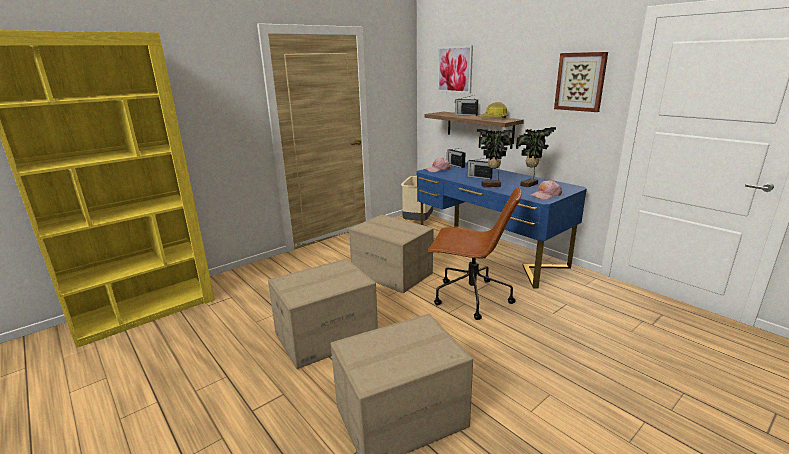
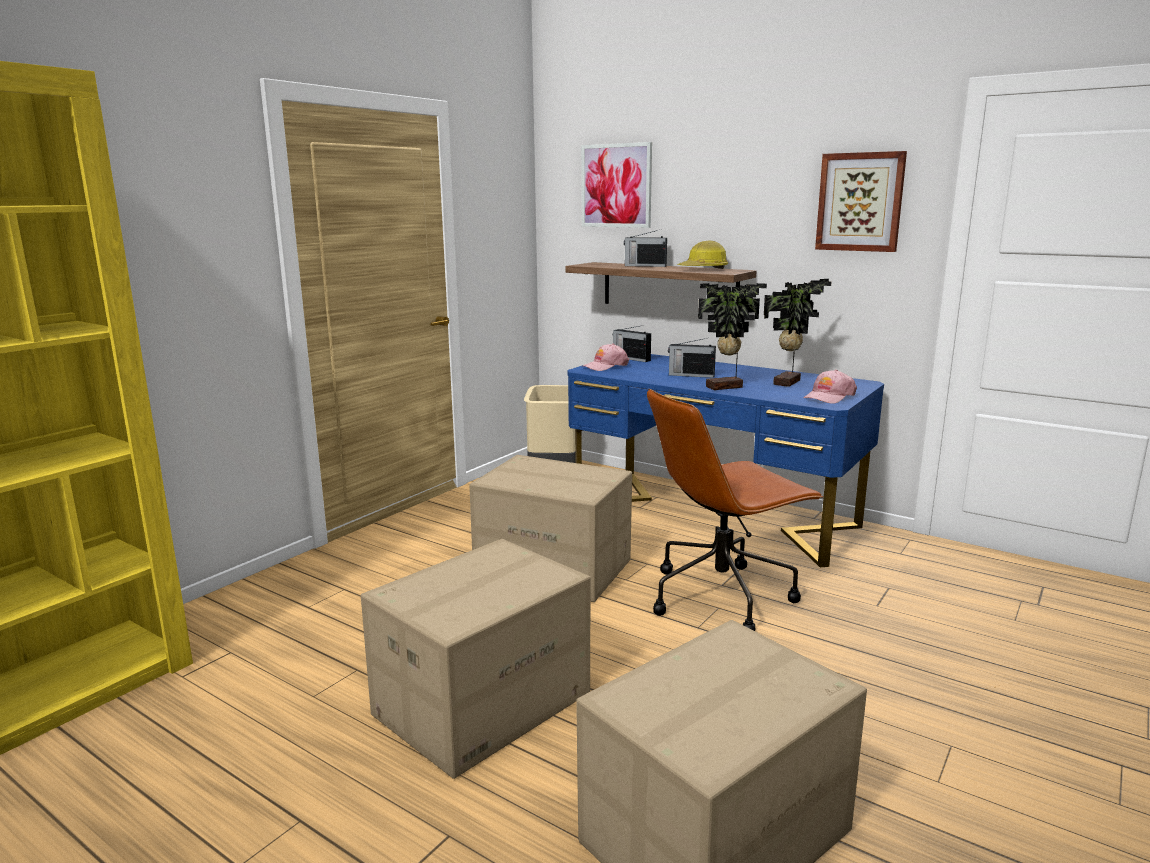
camera: 15 degrees left, 5 degrees down
(470, 297) = (722, 596): brown office chair -> brown office chair turned 150 degrees clockwise

